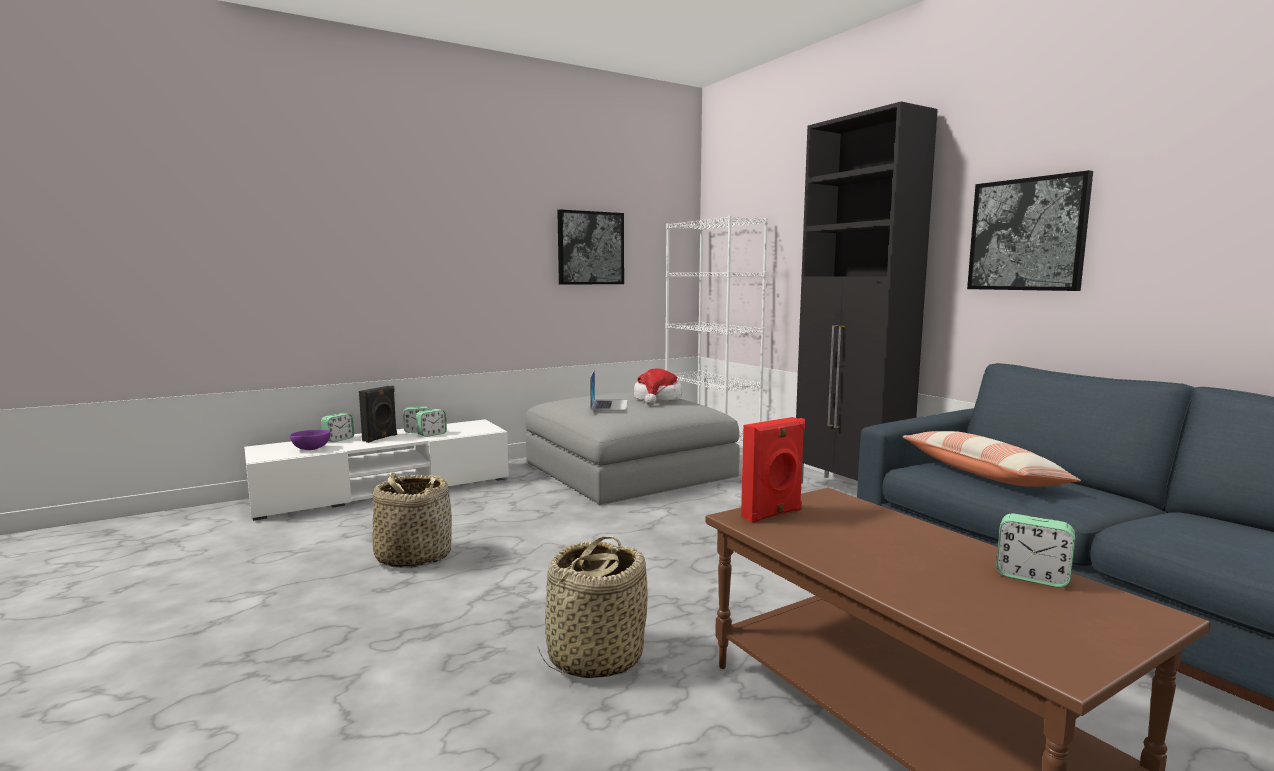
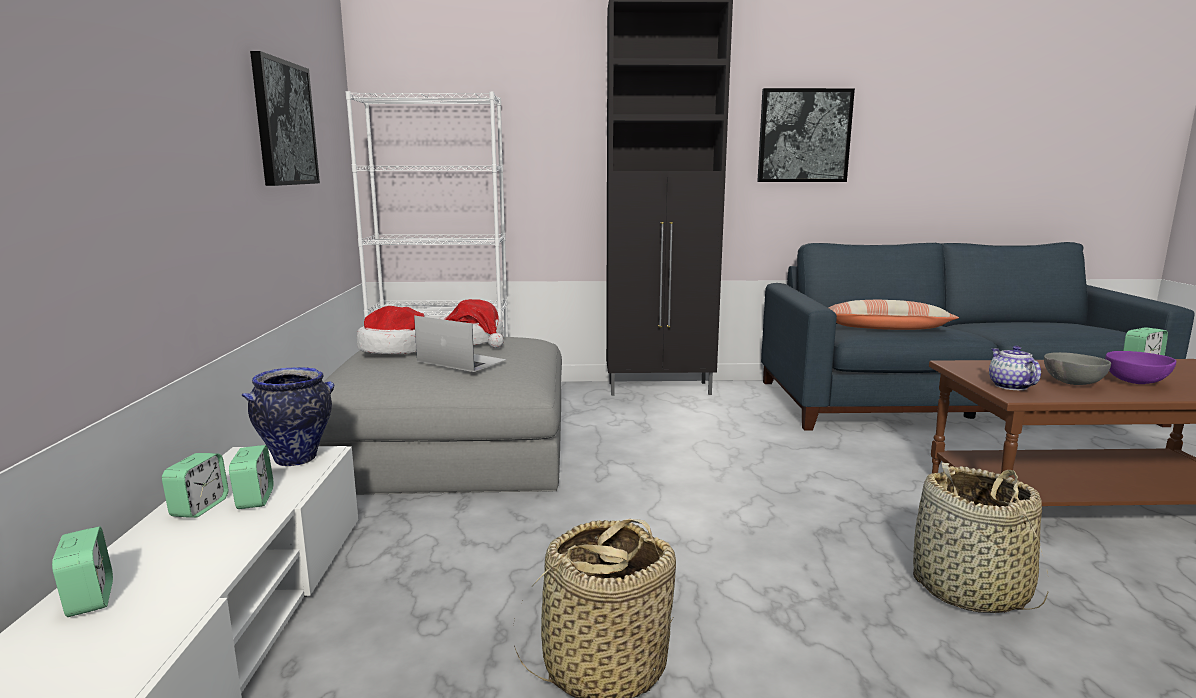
camera: 60 degrees left, 5 degrees up
(310, 449) = (117, 645): purple bowl -> purple bowl (1137, 383)
(380, 438) = (182, 549): black speaker -> none
(481, 428) = (297, 458): none -> vase
(612, 394) = (396, 349): none -> hat
(773, 514) = (1009, 386): red speaker -> teapot
(838, 538) = (1070, 383): none -> grey bowl

